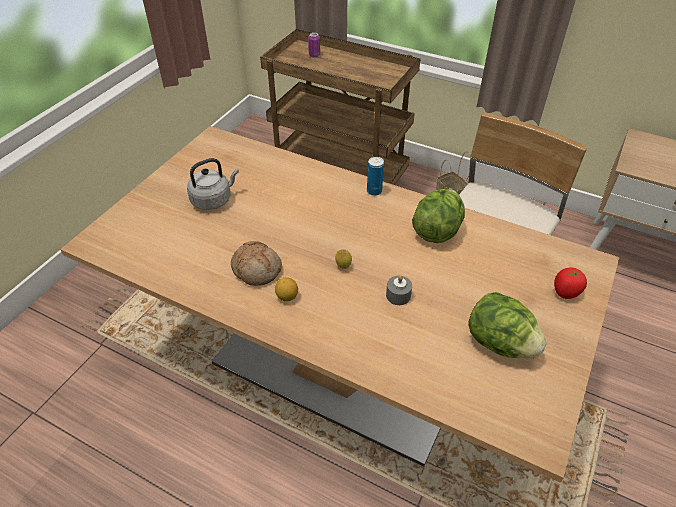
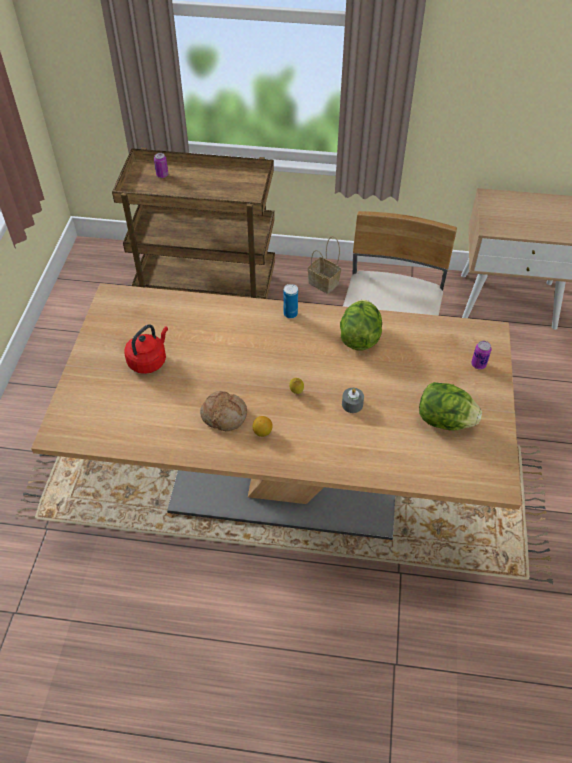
camera: 20 degrees left, 5 degrees up
(213, 200) = (149, 361): grey kettle -> red kettle
(565, 292) = (478, 364): tomato -> can

